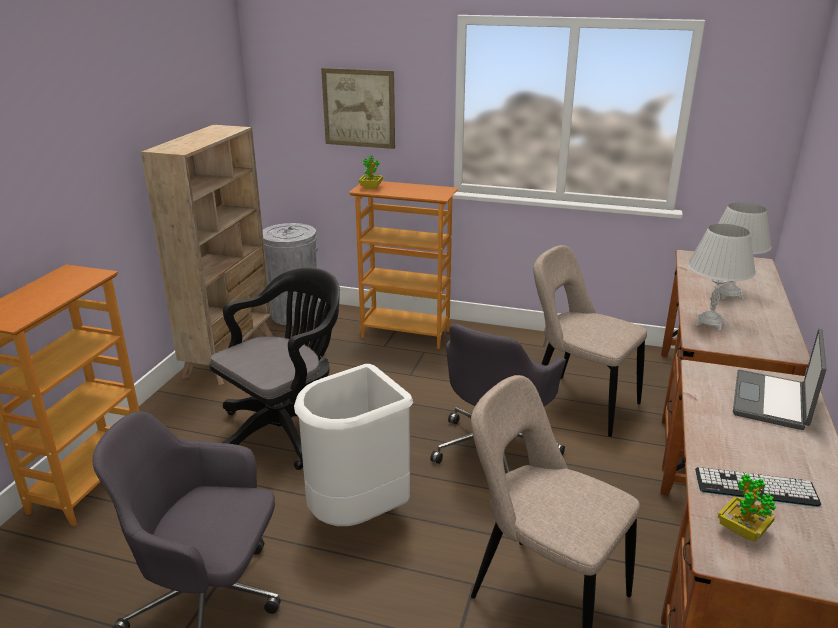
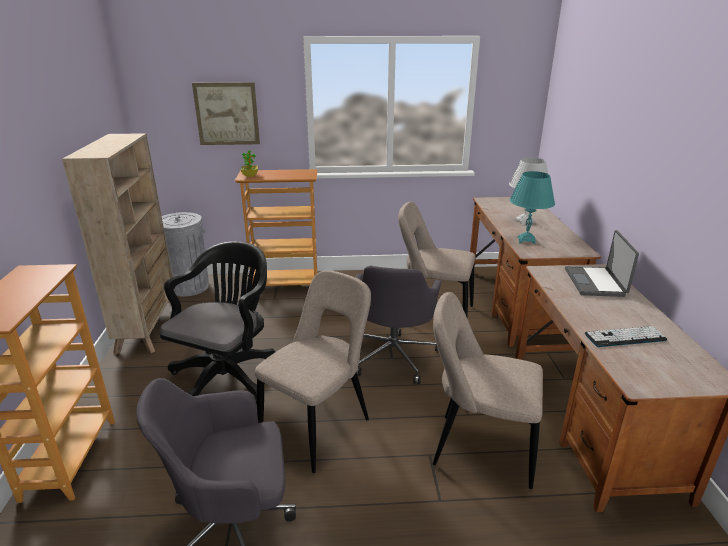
camera: 20 degrees left, 0 degrees up
(358, 514) = (319, 426): white trash can -> beige chair
(710, 323) = (526, 240): white table lamp -> turquoise table lamp
(742, 530) = (637, 365): potted plant -> none

